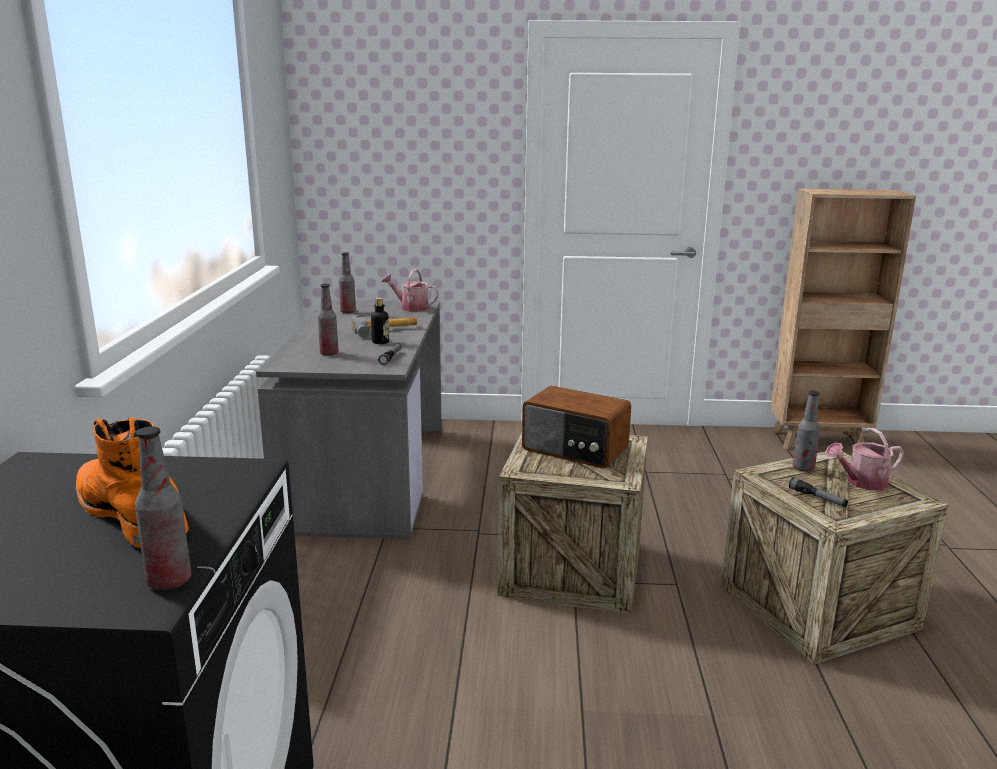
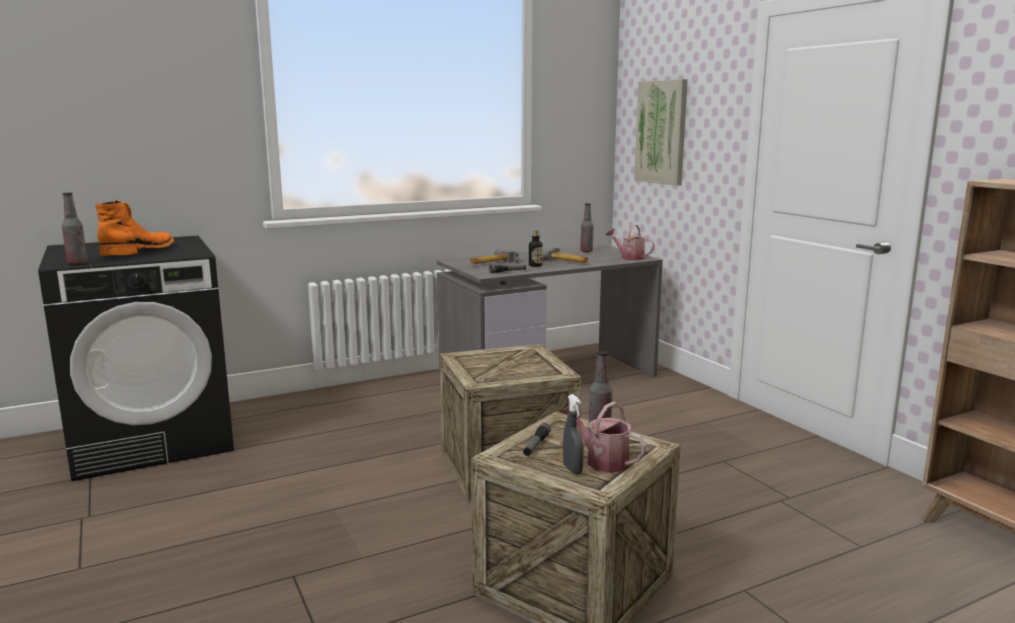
camera: 60 degrees right, 5 degrees down
(329, 353) = (491, 263): bottle -> hammer
(387, 156) = (662, 132): none -> picture
(411, 307) = (629, 257): watering can -> watering can turned 45 degrees counterclockwise
(575, 450) = (514, 362): radio -> none
(878, 498) = (572, 469): none -> grey spray bottle

